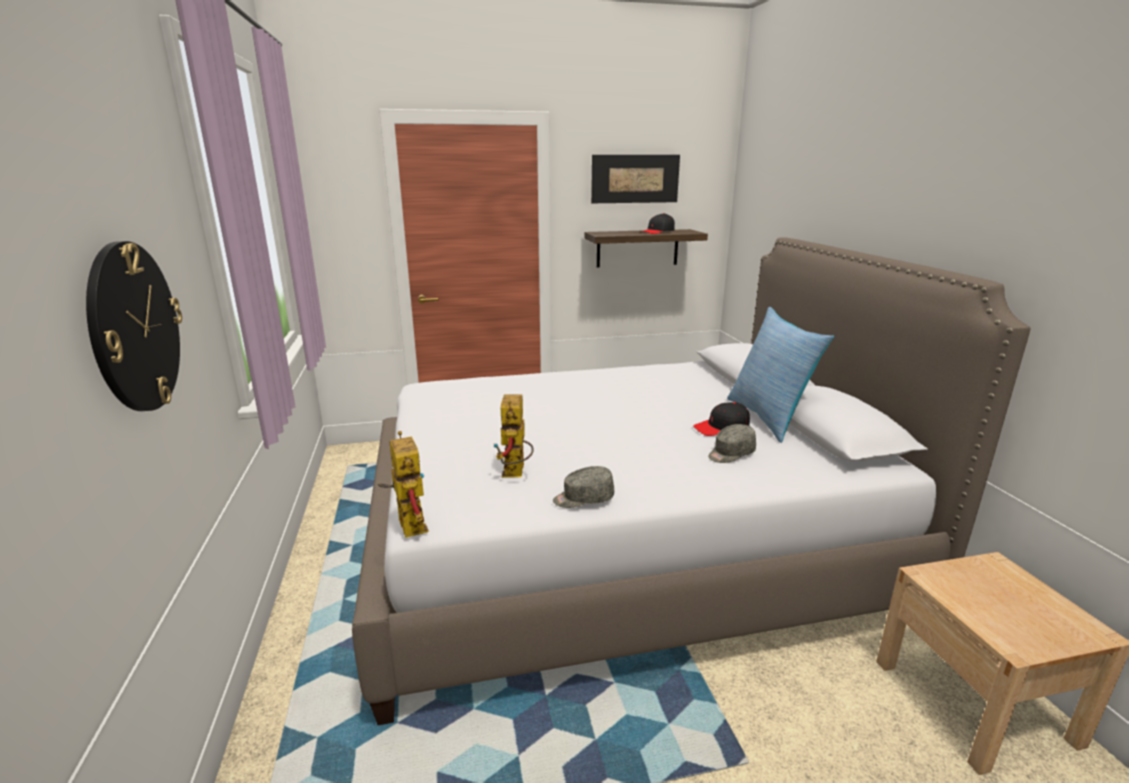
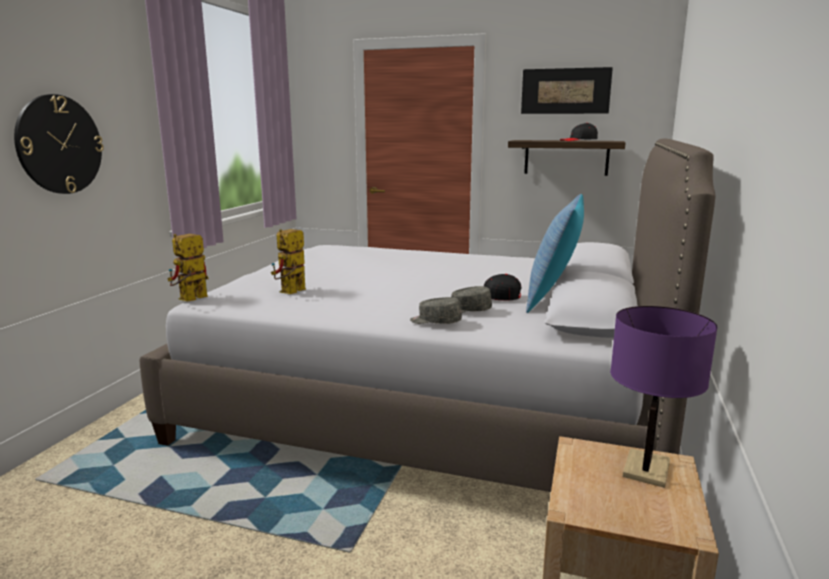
camera: 30 degrees right, 5 degrees down
(407, 522) = (189, 300): toy robot -> toy robot turned 150 degrees counterclockwise
(583, 499) = (307, 310): grey cap -> grey cap (435, 322)
(995, 579) = (646, 469): none -> purple table lamp

